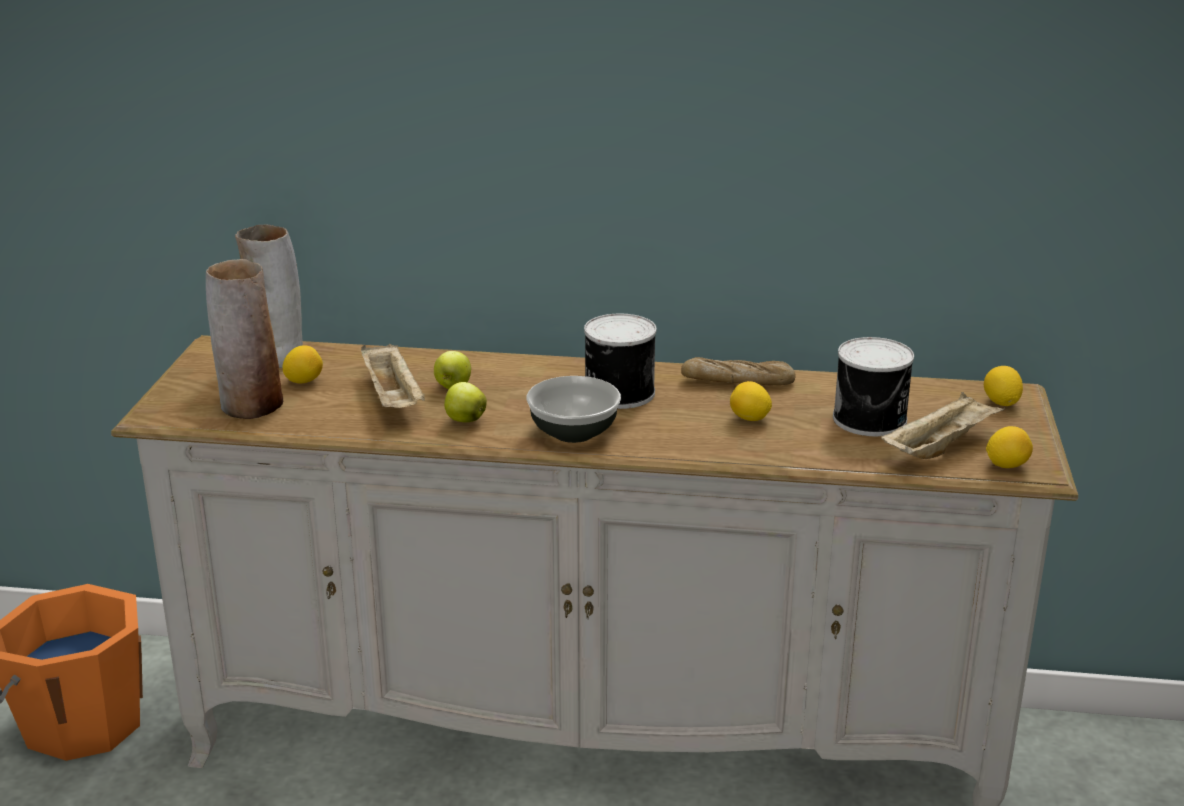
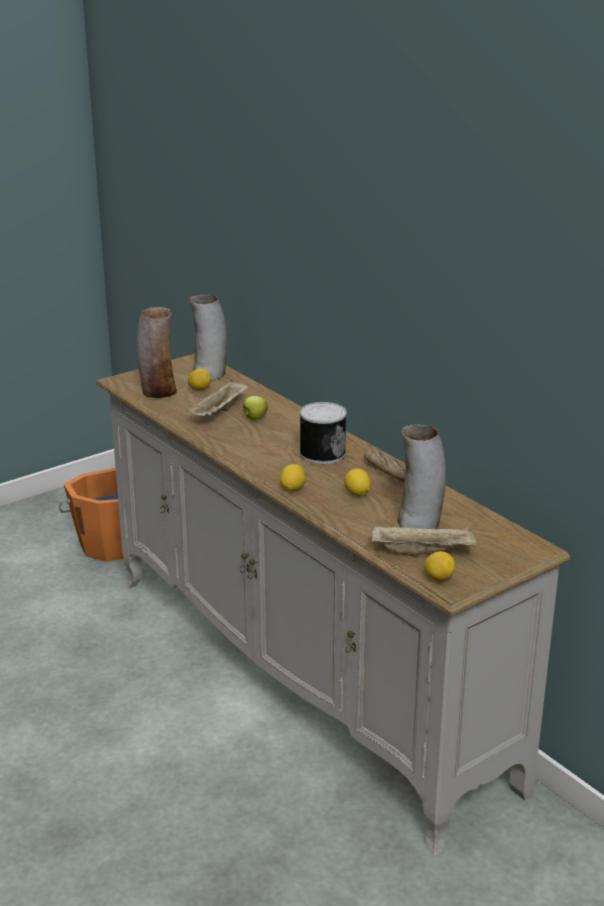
camera: 45 degrees right, 0 degrees up
(464, 420) = (228, 435): apple -> none
(574, 433) = (262, 462): bowl -> none
(871, 419) = (419, 523): can -> vase
(1001, 403) = (515, 549): lemon -> lemon (292, 489)

